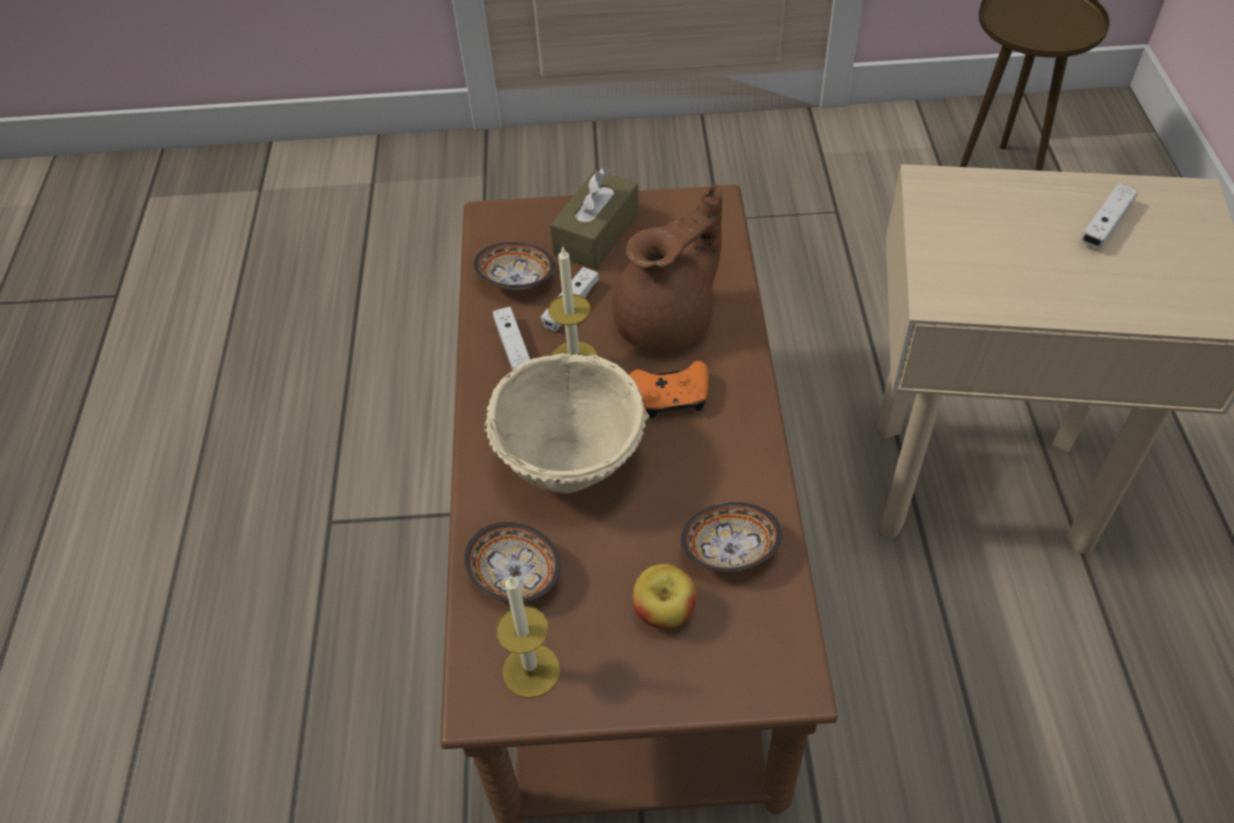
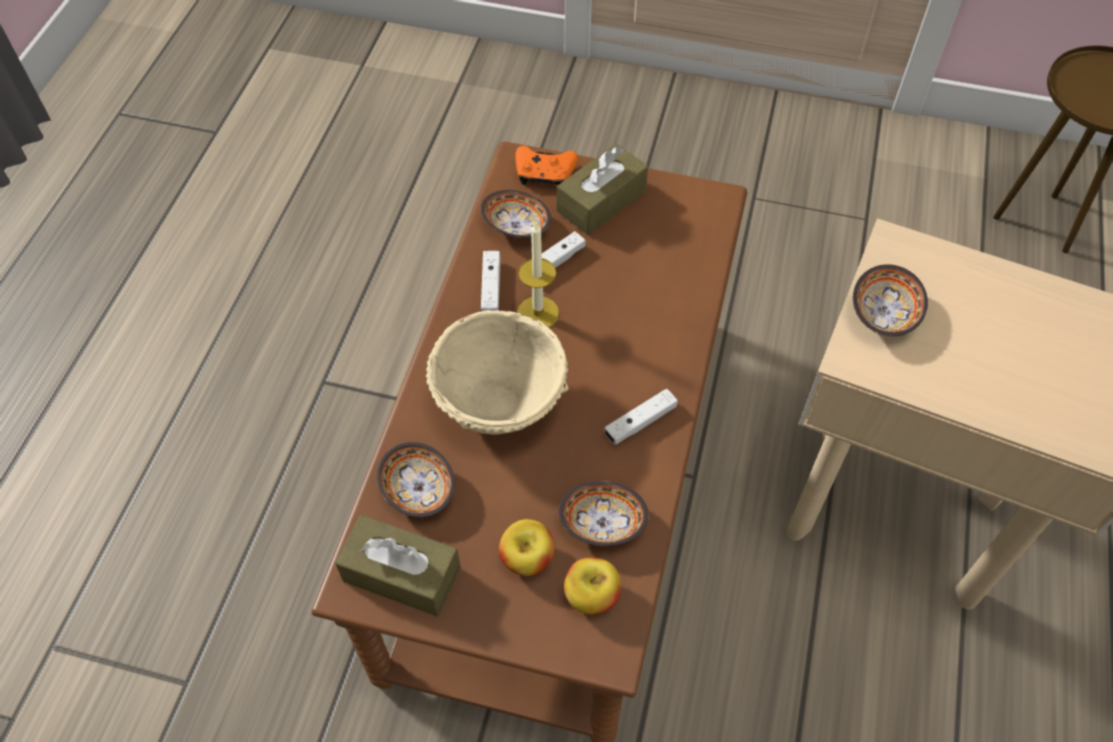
camera: 15 degrees right, 5 degrees up
(531, 670) = (402, 574): candle -> brown tissue box
(668, 321) = (631, 301): brown teapot -> none
(671, 397) = (607, 372): orange game controller -> orange game controller (545, 174)
(749, 628) = (591, 596): none -> apple
(949, 249) = (883, 314): none -> bowl
(1105, 224) = (1042, 330): white game controller -> white game controller (640, 422)

